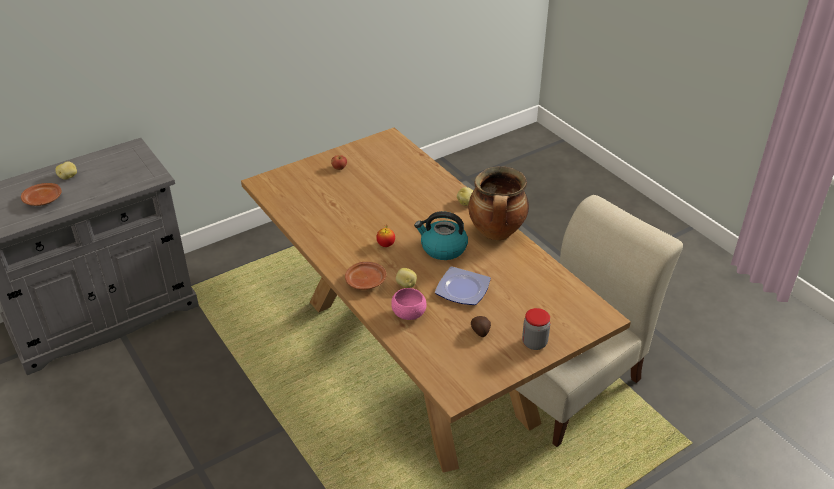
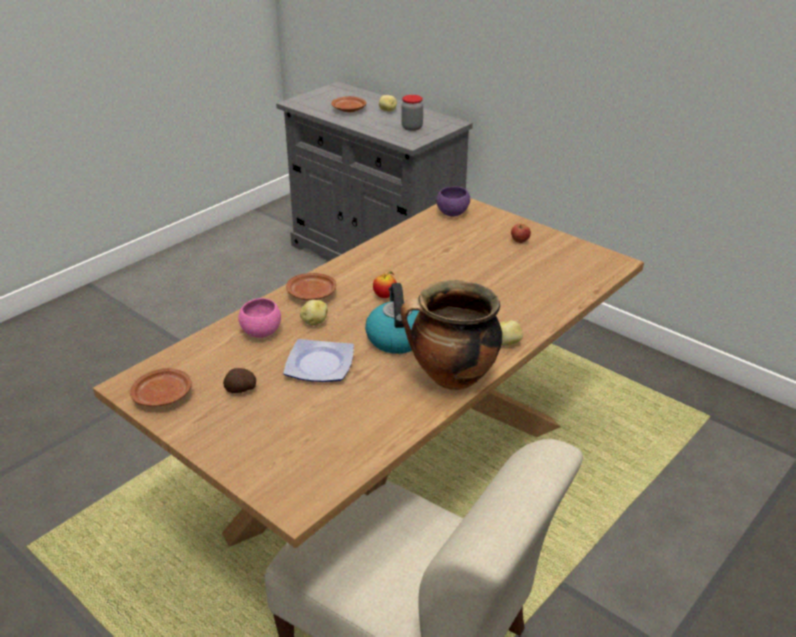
camera: 75 degrees right, 5 degrees down
(276, 189) = (452, 213): none -> purple bowl
(475, 374) = (163, 396): none -> brown plate
(534, 343) = (227, 439): jar -> jar (412, 127)

